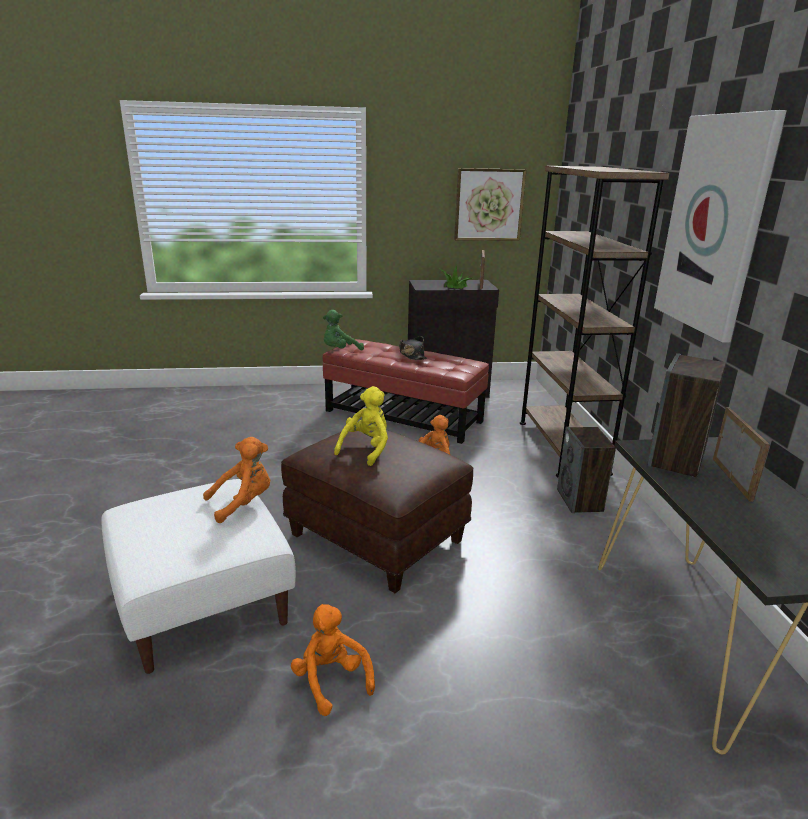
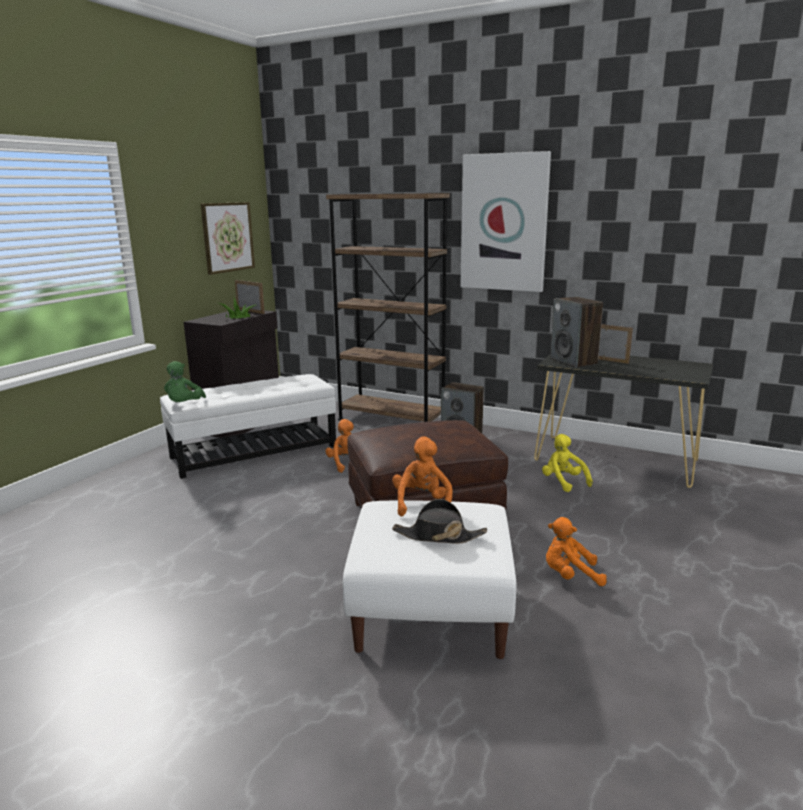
camera: 55 degrees left, 5 degrees down
(366, 449) = (416, 436): yellow plush toy -> yellow plush toy (563, 482)
(403, 416) = (254, 451): red ottoman -> white ottoman
(411, 355) = (252, 387): black hat -> black hat (438, 536)

